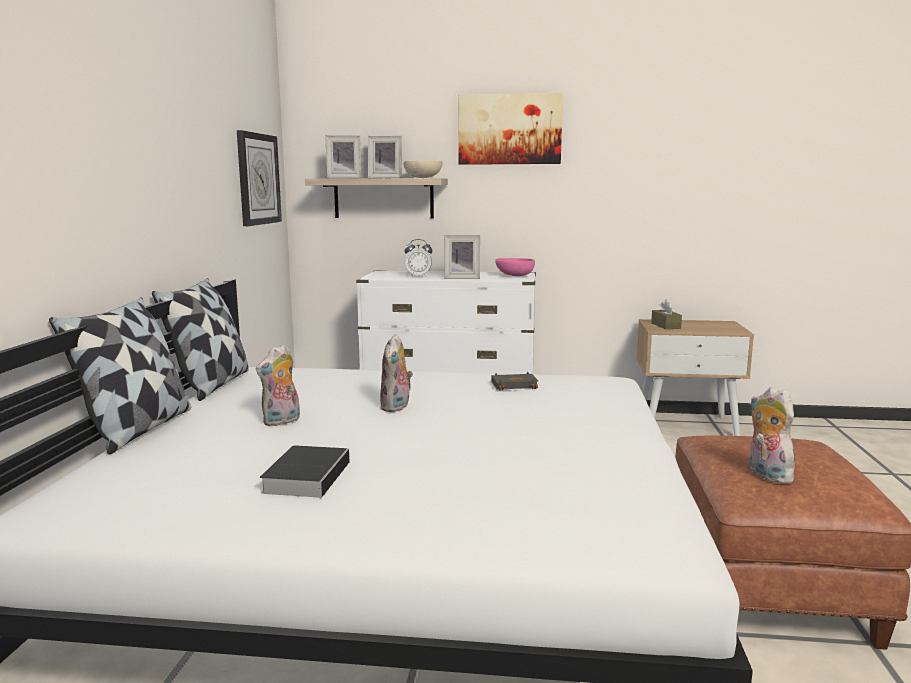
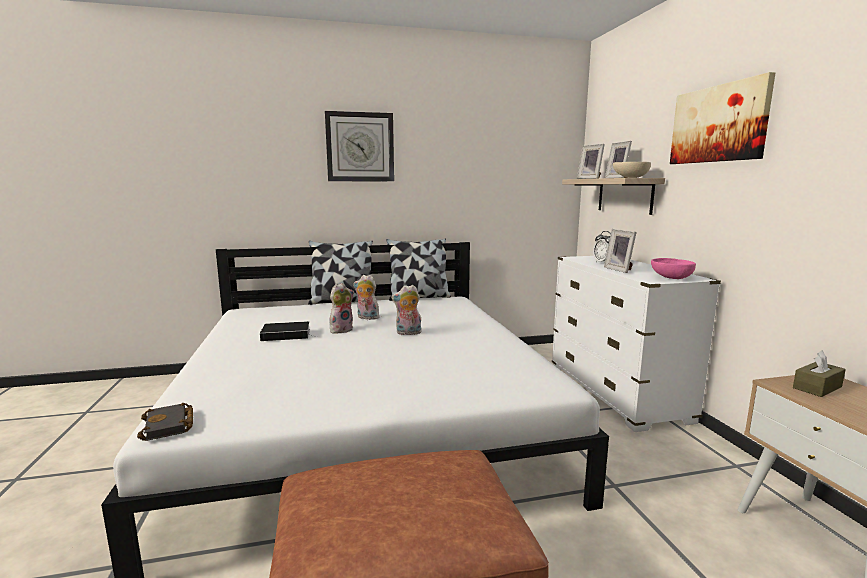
camera: 70 degrees right, 0 degrees up
(258, 179) = (532, 180): wall clock -> wall clock (360, 147)
(515, 385) = (495, 355): black book -> black book (169, 426)
(766, 475) = (351, 484): plush toy -> plush toy (341, 330)

